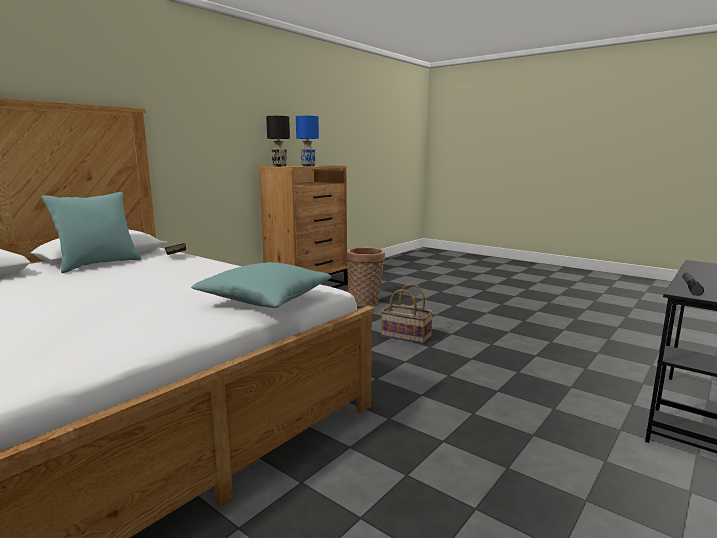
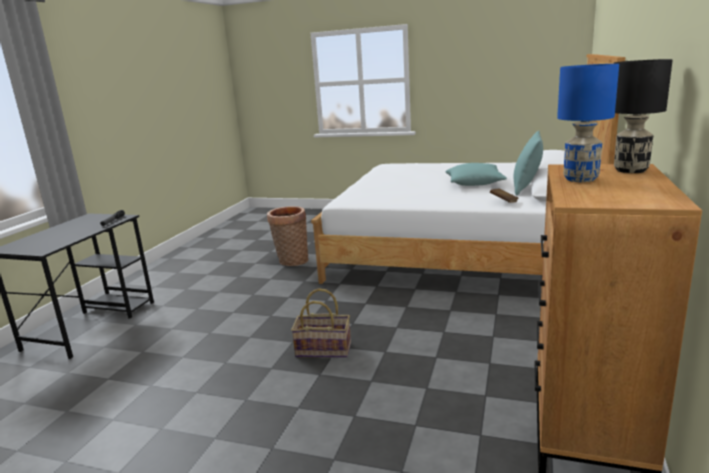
camera: 160 degrees right, 5 degrees up
(265, 300) = (359, 191): turquoise pillow -> turquoise pillow (474, 184)
(365, 302) = (426, 411): basket -> basket (291, 261)

